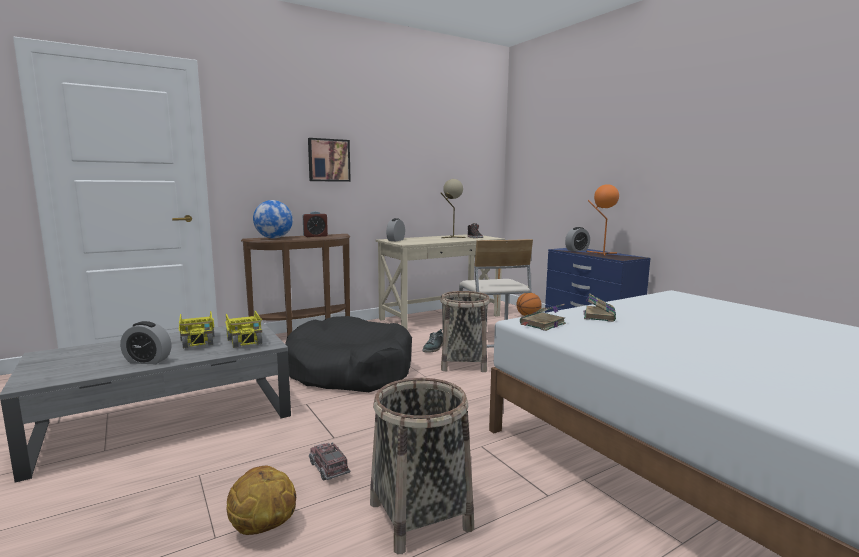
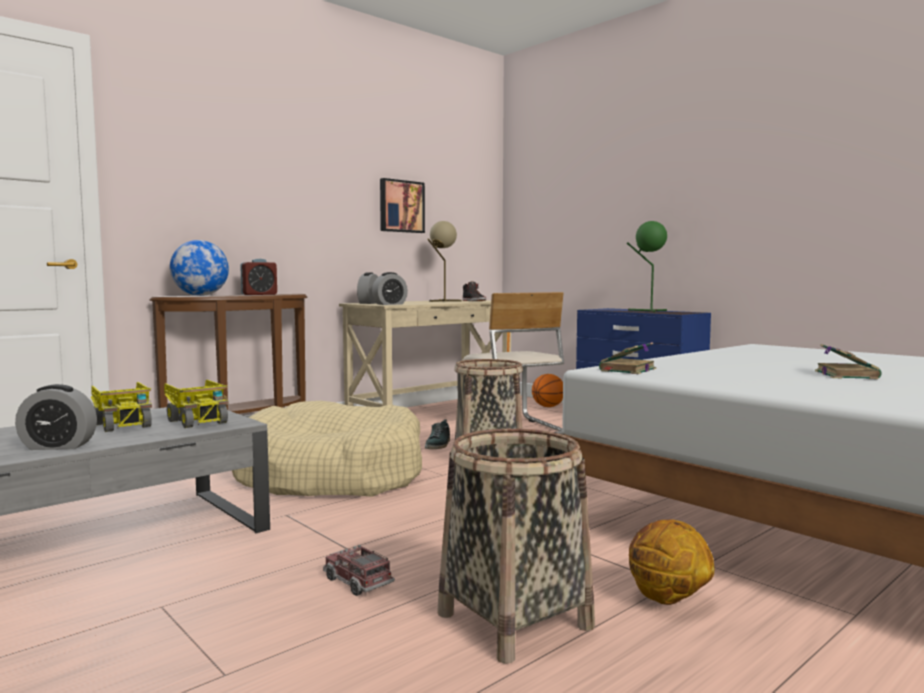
camera: 10 degrees left, 5 degrees down
(263, 528) = (293, 656): basketball -> basketball (667, 600)
(328, 160) = (274, 189): picture -> picture (401, 206)
(348, 370) = (330, 475): black dog bed -> beige dog bed
(577, 250) = (614, 309): alarm clock -> alarm clock (390, 304)
(599, 316) = (689, 362): book -> book (845, 375)
(601, 253) = (648, 311): orange table lamp -> green table lamp

